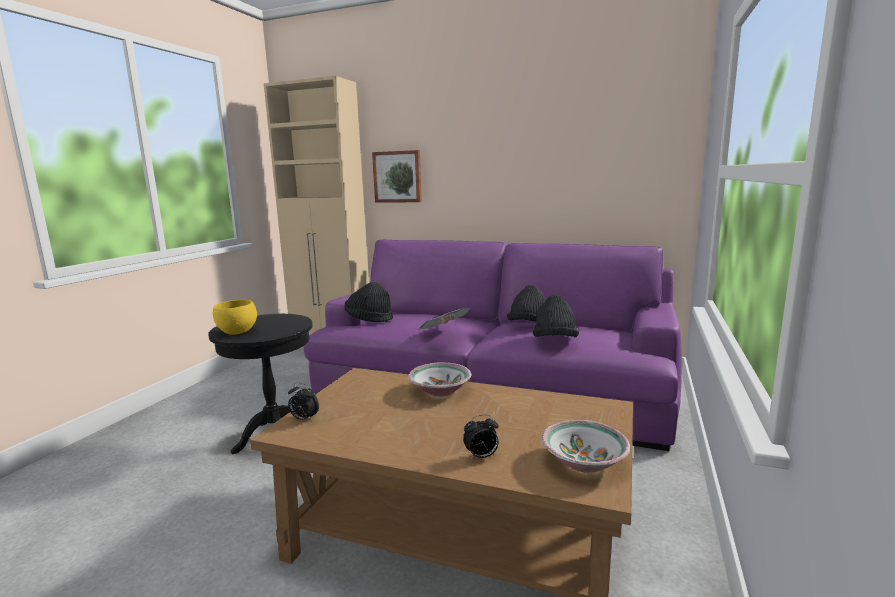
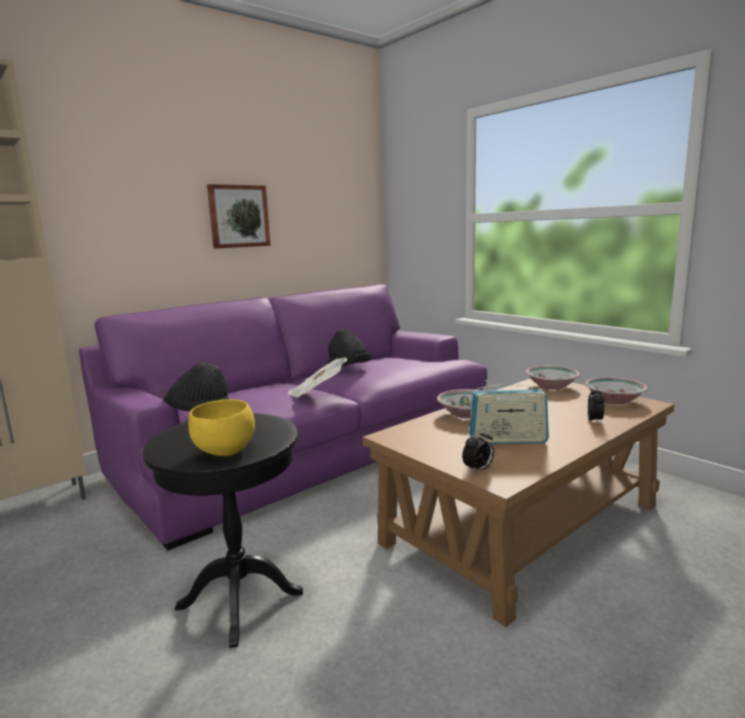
camera: 60 degrees left, 0 degrees up
(381, 420) = (508, 440): none -> radio
(398, 177) = (92, 227): picture -> picture (238, 216)
(554, 341) = (401, 369): black hat -> none
(592, 415) = (551, 386): none -> bowl

